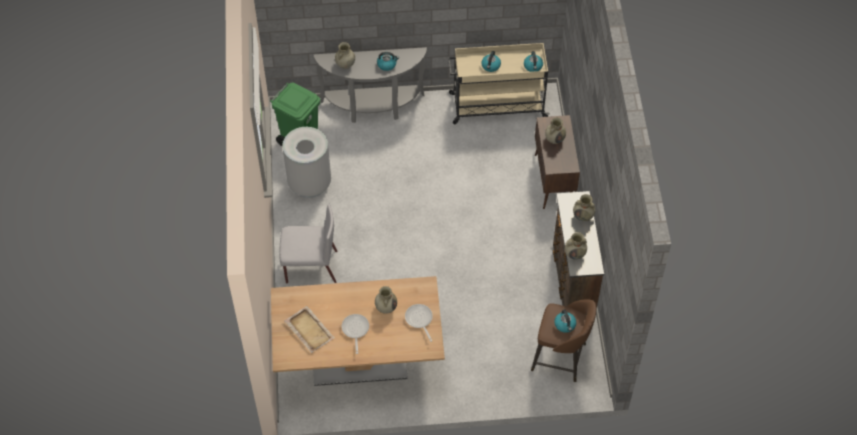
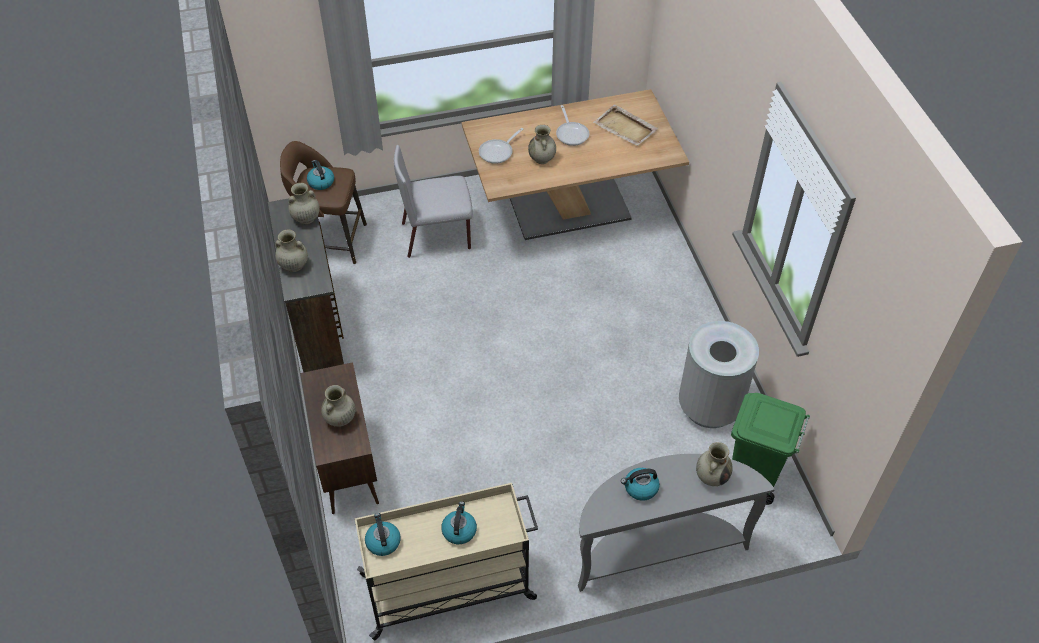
camera: 170 degrees right, 5 degrees down
(310, 267) = (664, 298): grey chair -> grey chair (437, 235)
(419, 320) = (498, 152): frying pan -> frying pan turned 75 degrees clockwise

